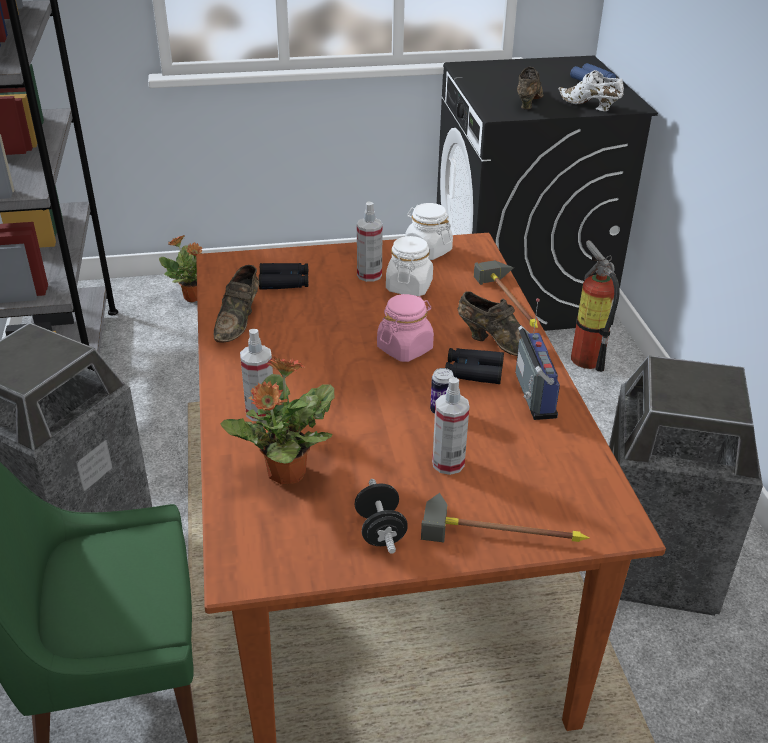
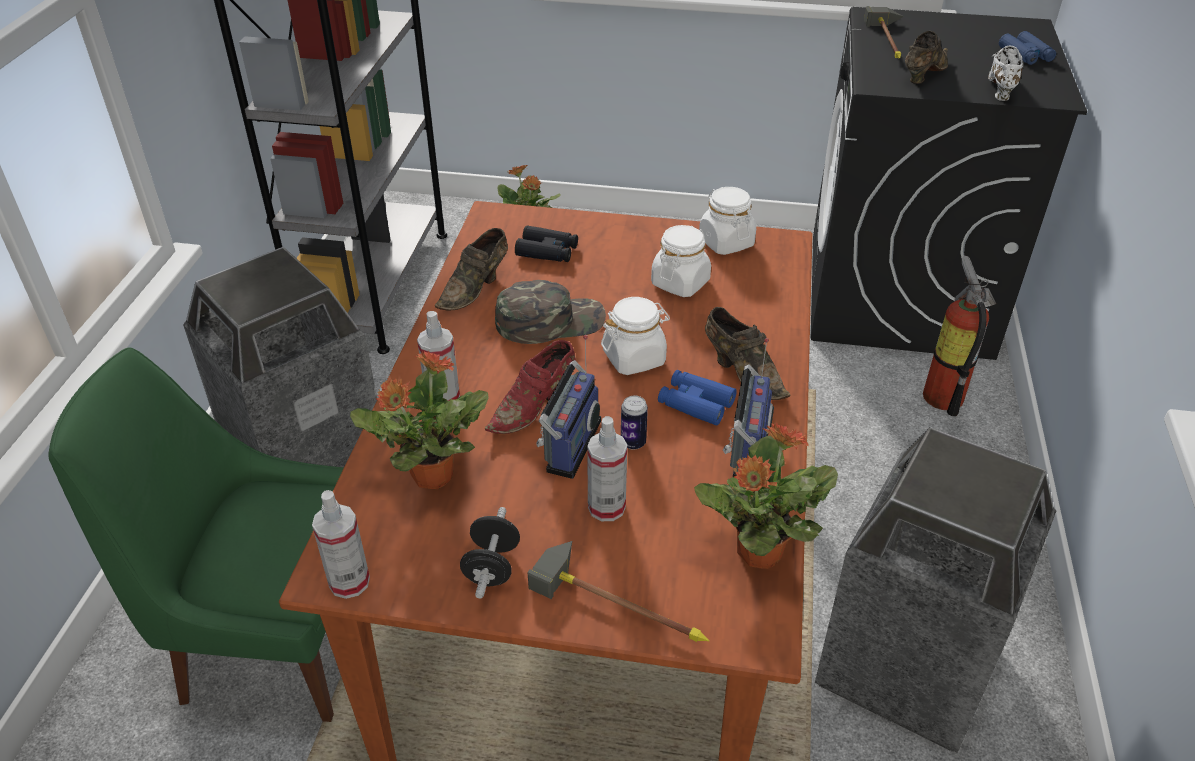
camera: 20 degrees right, 5 degrees up
(318, 334) = (550, 321): none -> green cap
(344, 401) = (535, 407): none -> red shoe
(369, 275) = (643, 260): spray bottle -> spray bottle (349, 582)
(390, 424) = (569, 445): none -> radio
(405, 348) = (634, 358): pink jar -> white jar
(473, 372) = (695, 403): black binoculars -> blue binoculars
(516, 302) = (793, 327): hammer -> hammer (892, 42)
(584, 468) = (757, 553): none -> potted plant
(590, 106) = (1000, 90): white shoe -> white shoe turned 45 degrees clockwise

